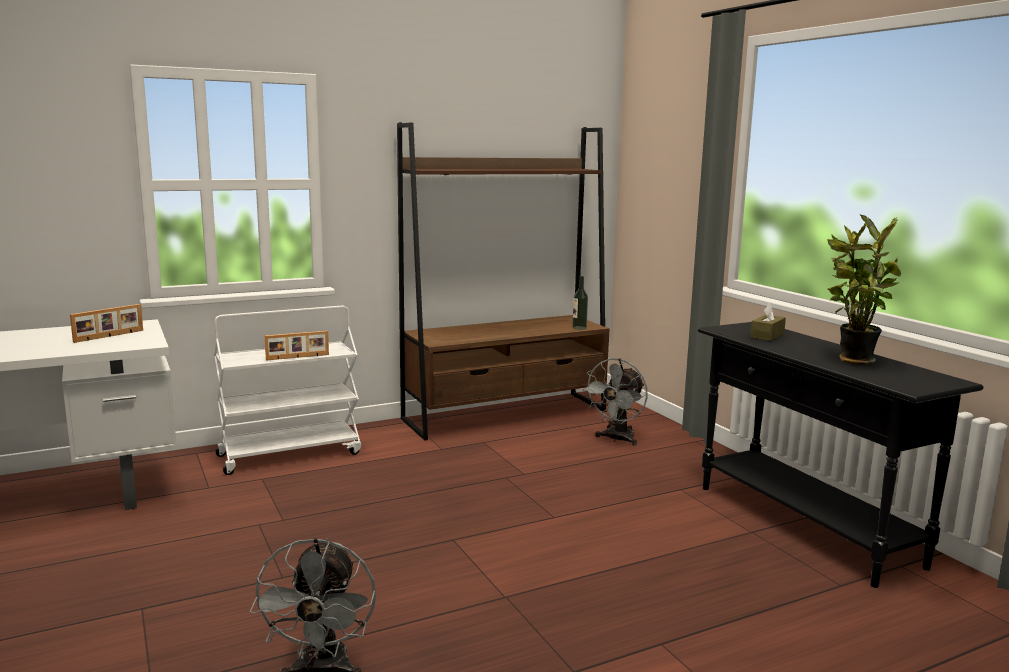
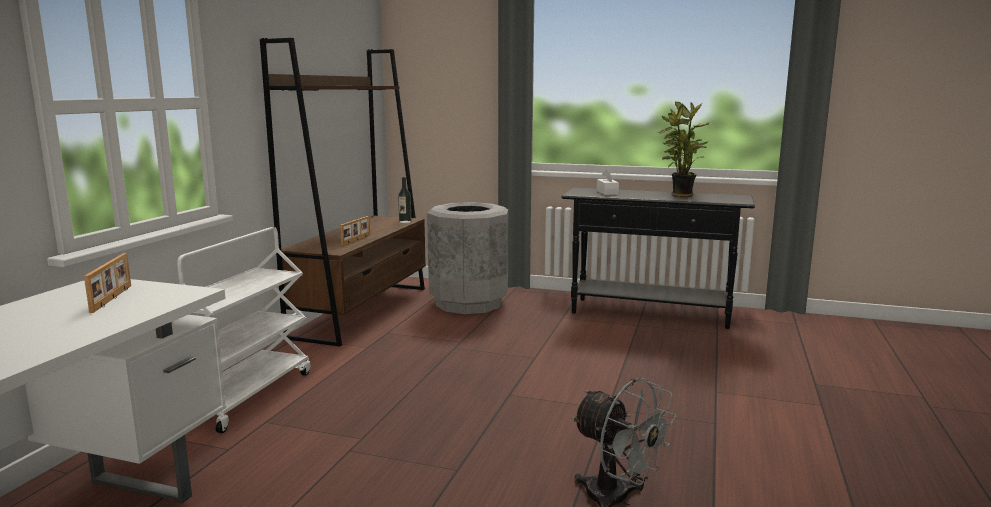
camera: 45 degrees left, 0 degrees up
(298, 357) = (260, 286): picture frame -> picture frame (357, 240)
(616, 439) = (469, 303): grey fan -> grey trash can
(767, 335) = (607, 192): brown tissue box -> white tissue box

